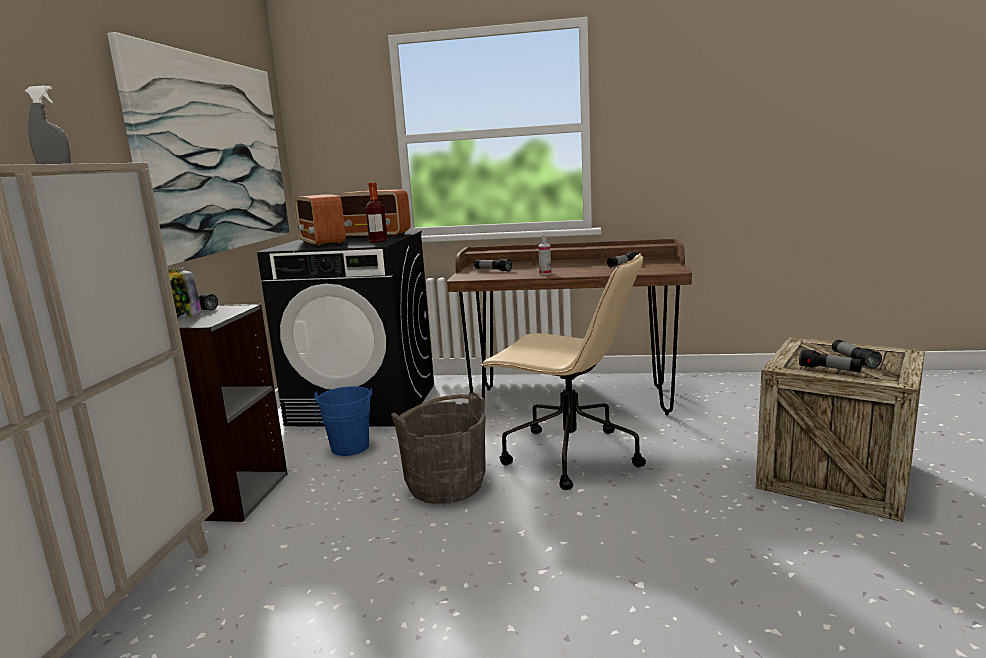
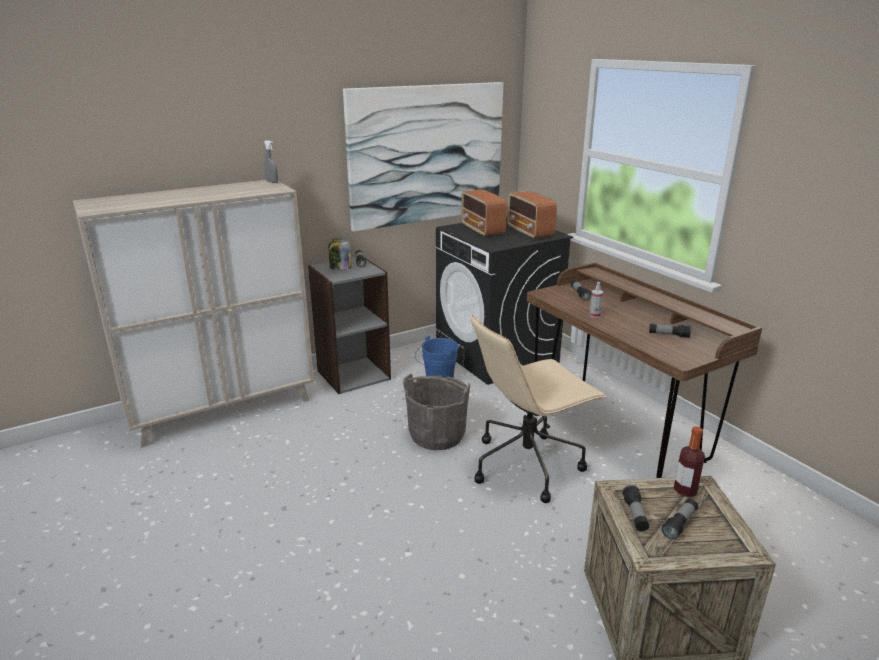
camera: 50 degrees right, 10 degrees up
(322, 243) = (482, 230): radio -> radio turned 45 degrees counterclockwise
(378, 241) = (508, 242): bottle -> bottle (685, 490)
(568, 456) = (527, 464): beige office chair -> beige office chair turned 75 degrees clockwise

